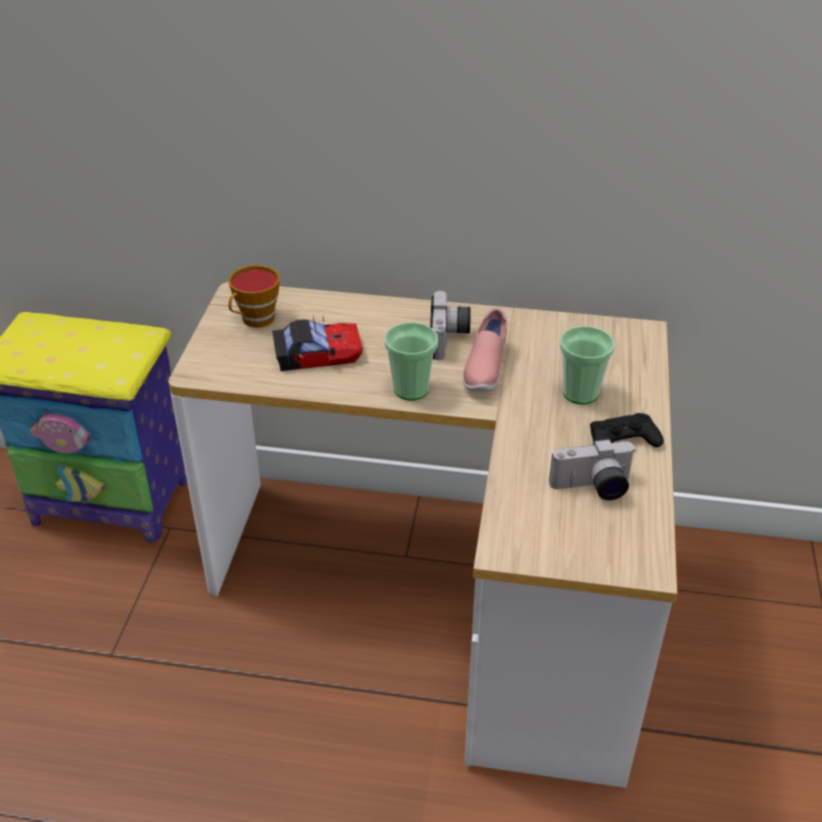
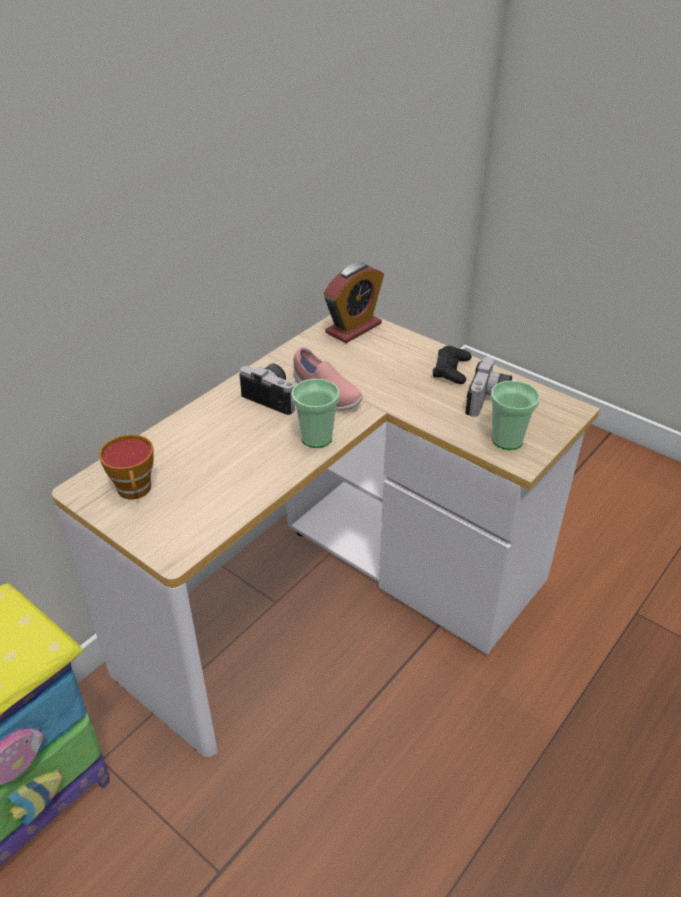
camera: 60 degrees left, 0 degrees up
(317, 353) = (222, 470): toy car -> none
(580, 393) = (390, 366): cup -> cup (507, 440)
(623, 343) = (353, 328): none -> alarm clock

